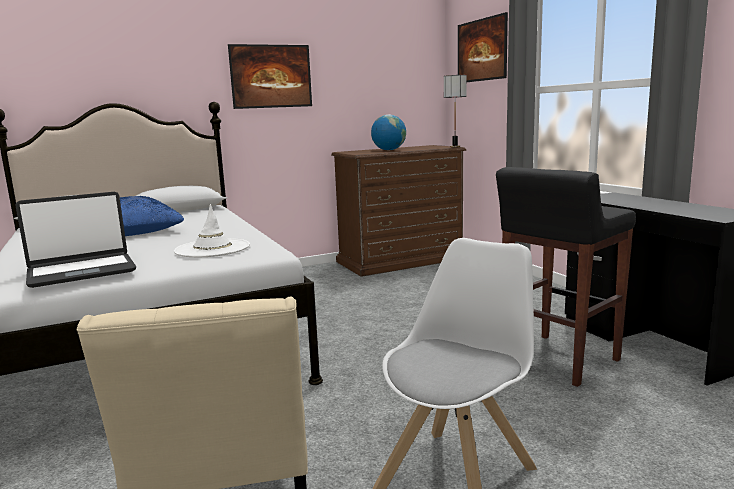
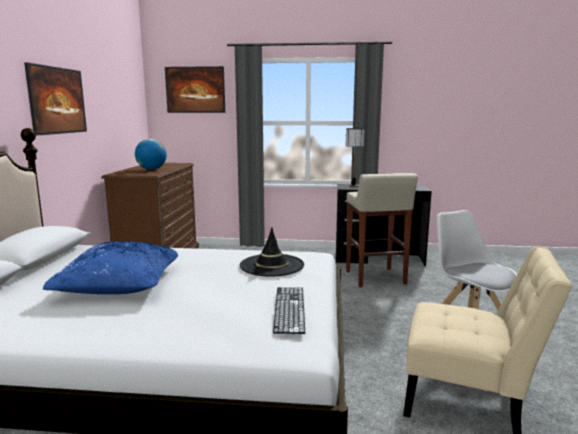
camera: 60 degrees left, 0 degrees up
(81, 271) = (289, 308): laptop -> keyboard
(212, 248) = (271, 265): white hat -> black hat
(455, 146) = (185, 163): table lamp -> table lamp (353, 186)
(557, 360) = (375, 278): black stool -> beige stool

